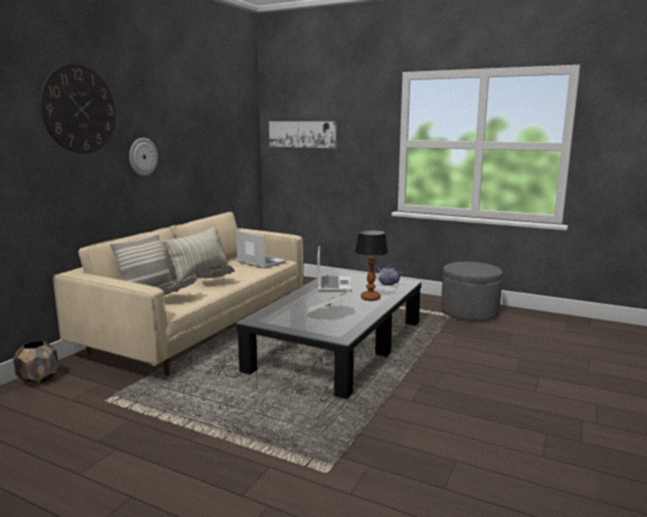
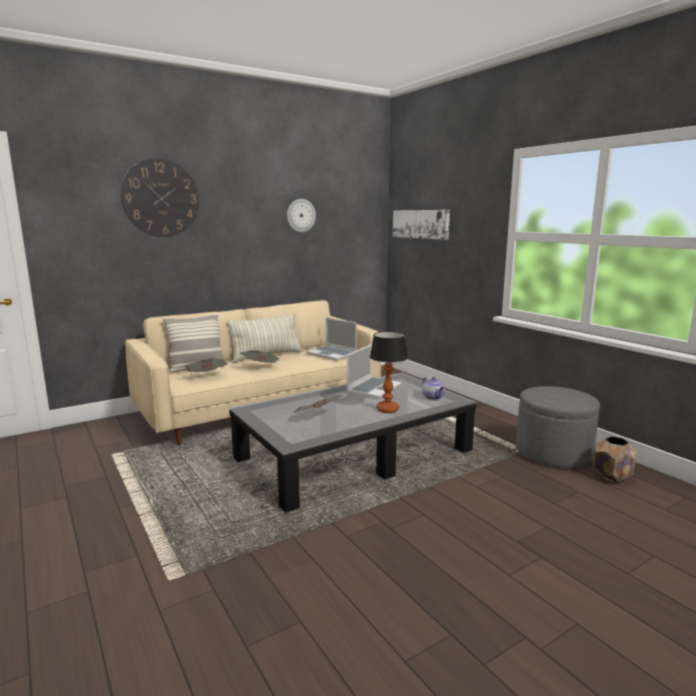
camera: 30 degrees right, 0 degrees up
(39, 379) = (99, 424): brown planter -> brown planter (612, 476)
(142, 156) = (230, 242): wall clock -> wall clock (301, 215)
(260, 262) = (332, 354): laptop -> laptop turned 150 degrees clockwise

